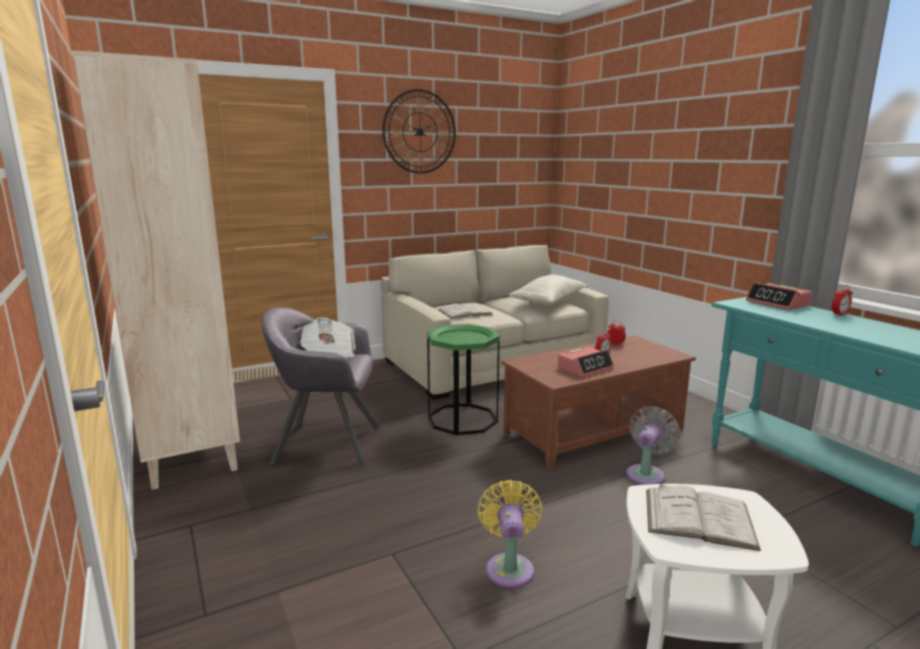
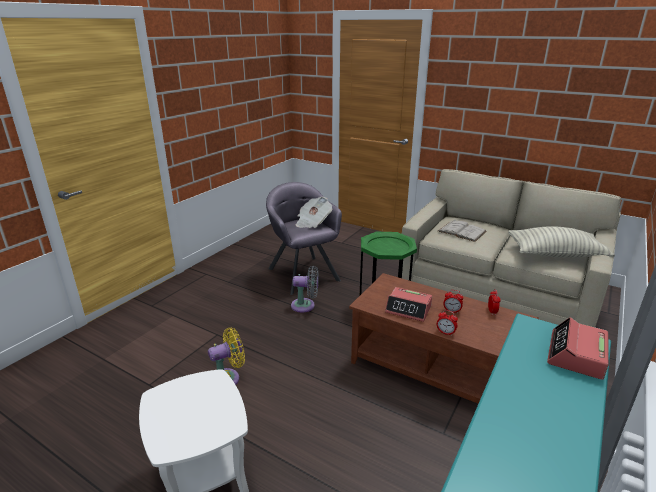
camera: 60 degrees right, 10 degrees up
(190, 458) = (257, 248): beige bookcase -> none
(420, 132) = (502, 62): wall clock -> none
(647, 473) = (391, 416): grey fan -> grey fan (305, 305)
(698, 518) = (193, 405): white book -> none
(839, 314) = (587, 406): alarm clock -> alarm clock (445, 333)

